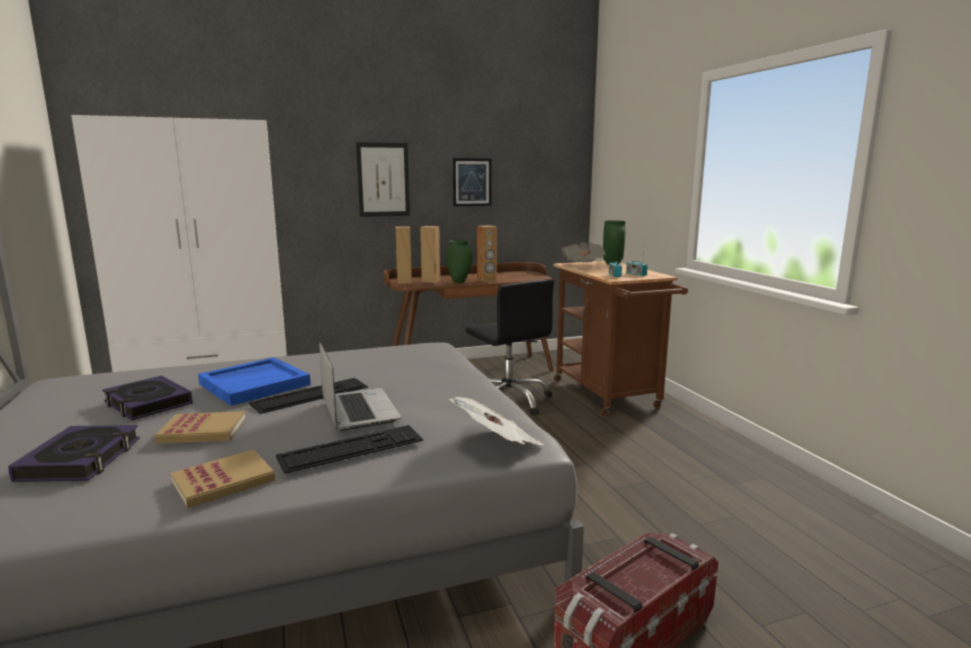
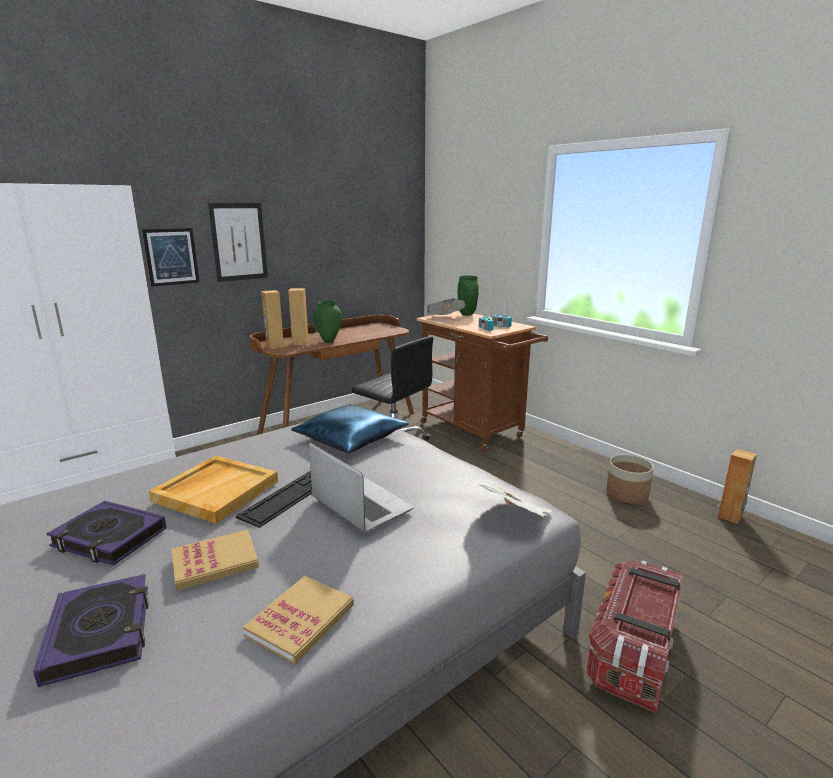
camera: 20 degrees left, 5 degrees up
(255, 384) = (216, 491): blue tray -> beige tray
(352, 448) = (396, 551): keyboard -> none
(410, 362) = (350, 438): none -> blue pillow
(472, 182) = (324, 241): picture -> picture (171, 257)
(486, 280) = (353, 337): brown speaker -> brown speaker (730, 516)
(751, 483) = (627, 494): none -> planter

